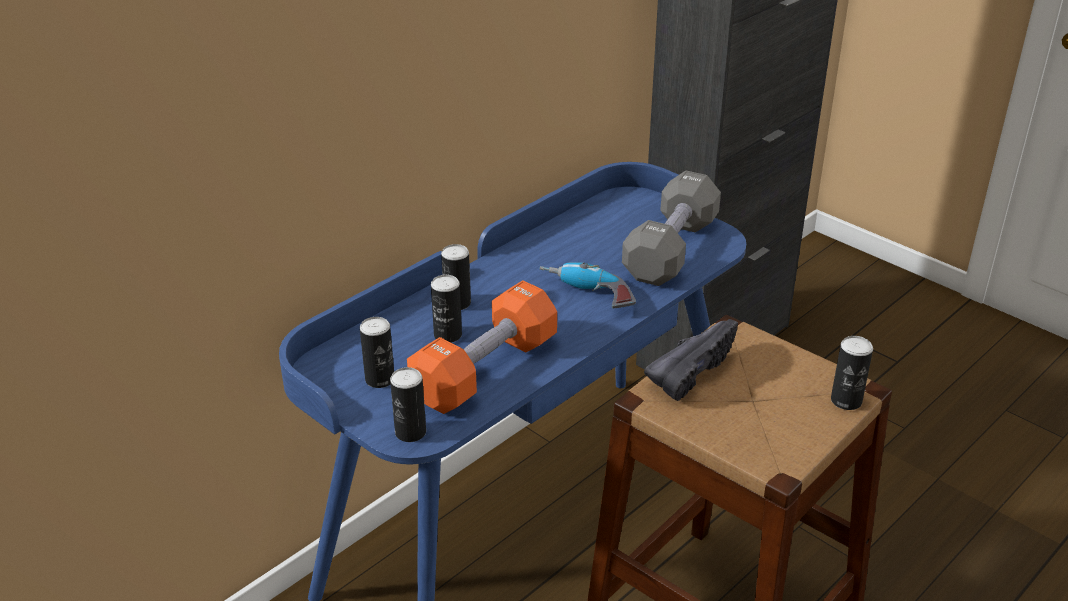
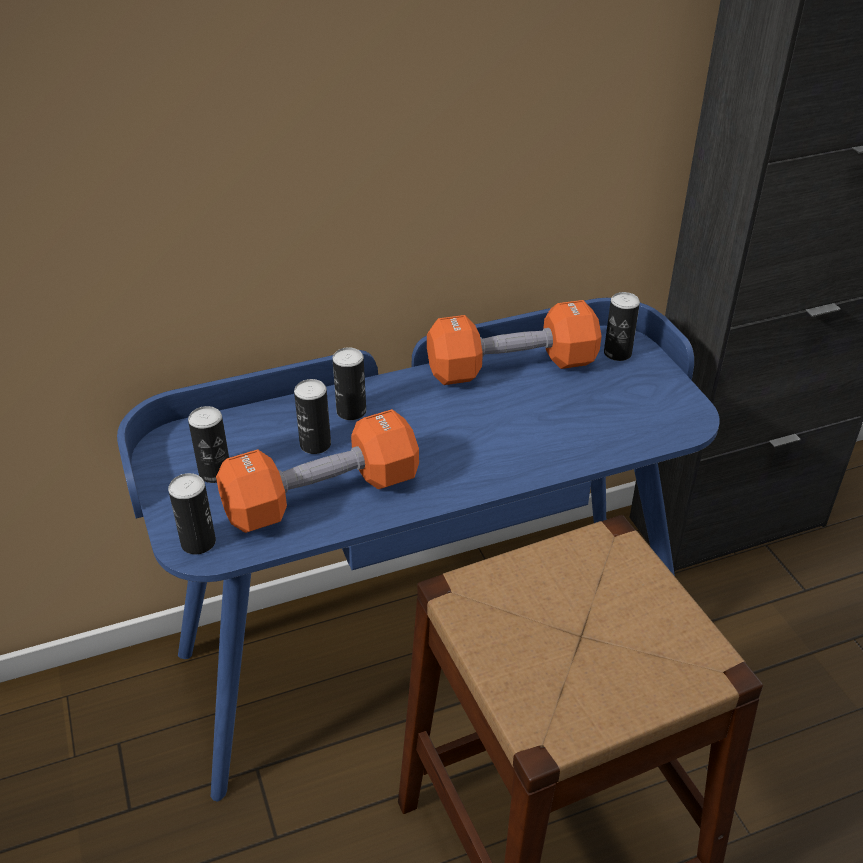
camera: 25 degrees right, 5 degrees up
(562, 237) = (512, 367): none -> orange dumbbell
(587, 295) = (489, 443): power drill -> none
(670, 250) = (621, 415): grey dumbbell -> none
(689, 370) = (528, 571): black shoe -> none
(846, 401) = (691, 678): can -> can (617, 353)

